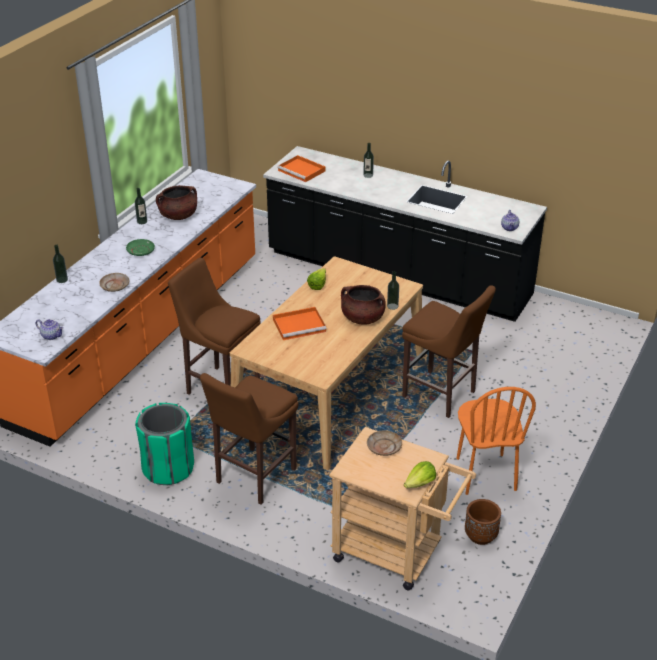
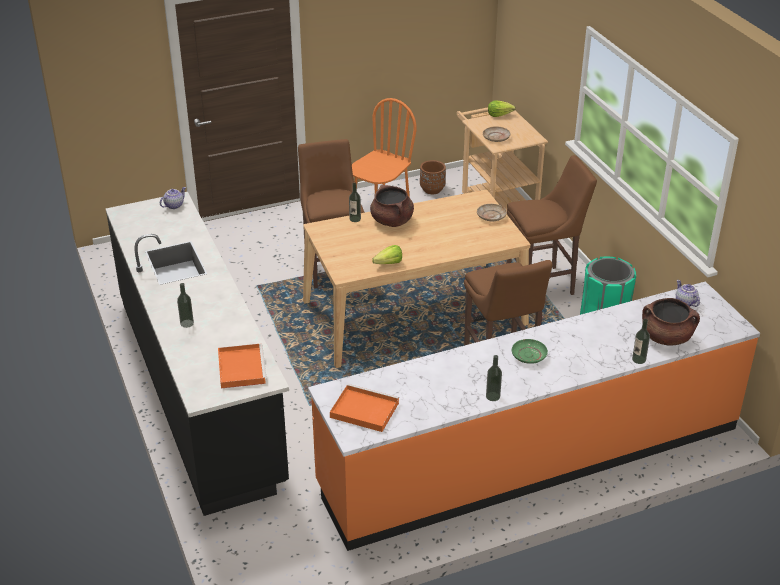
camera: 140 degrees left, 0 degrees up
(115, 286) = (588, 326): beige plate -> beige plate (491, 216)
(178, 216) = (445, 383): brown cooking pot -> brown cooking pot (666, 337)
(300, 325) = (448, 238): orange tray -> orange tray (363, 410)

